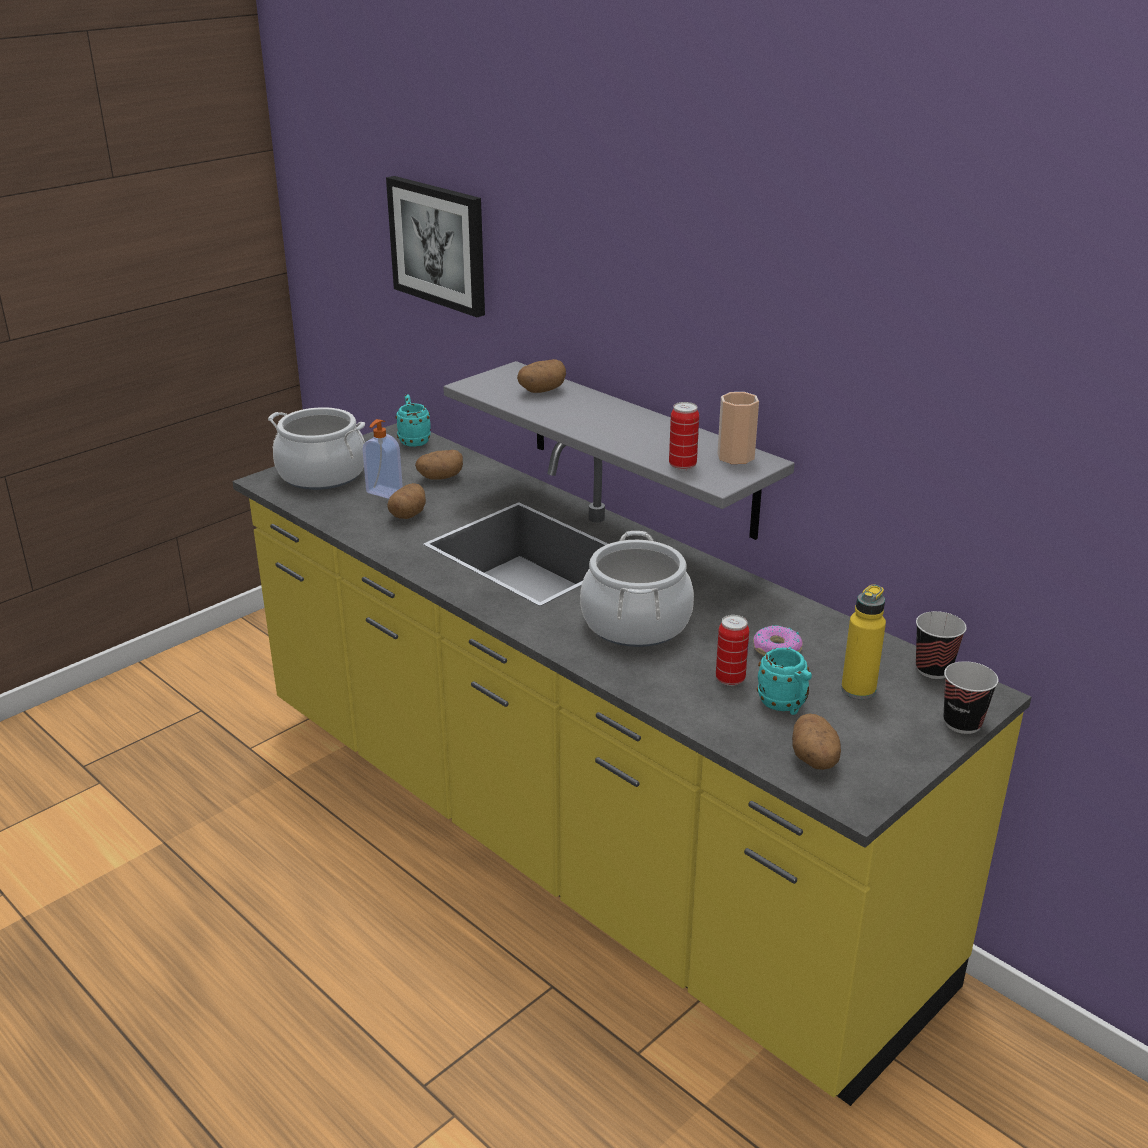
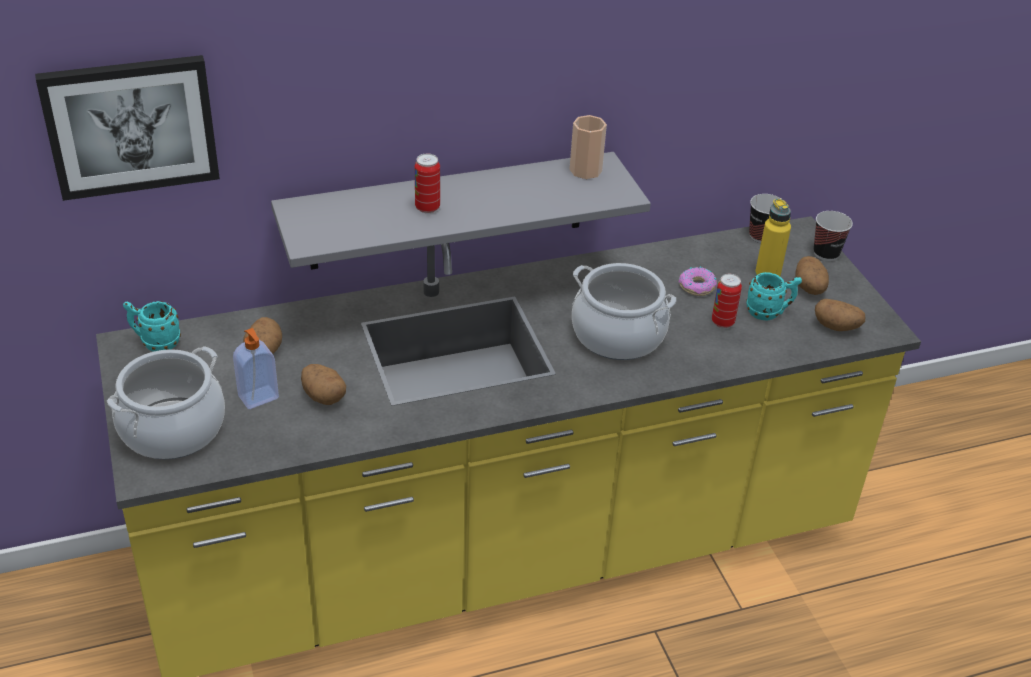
camera: 65 degrees left, 10 degrees up
(541, 391) = (363, 210): potato -> potato (809, 288)
(682, 465) = (582, 198): can -> can (427, 208)

